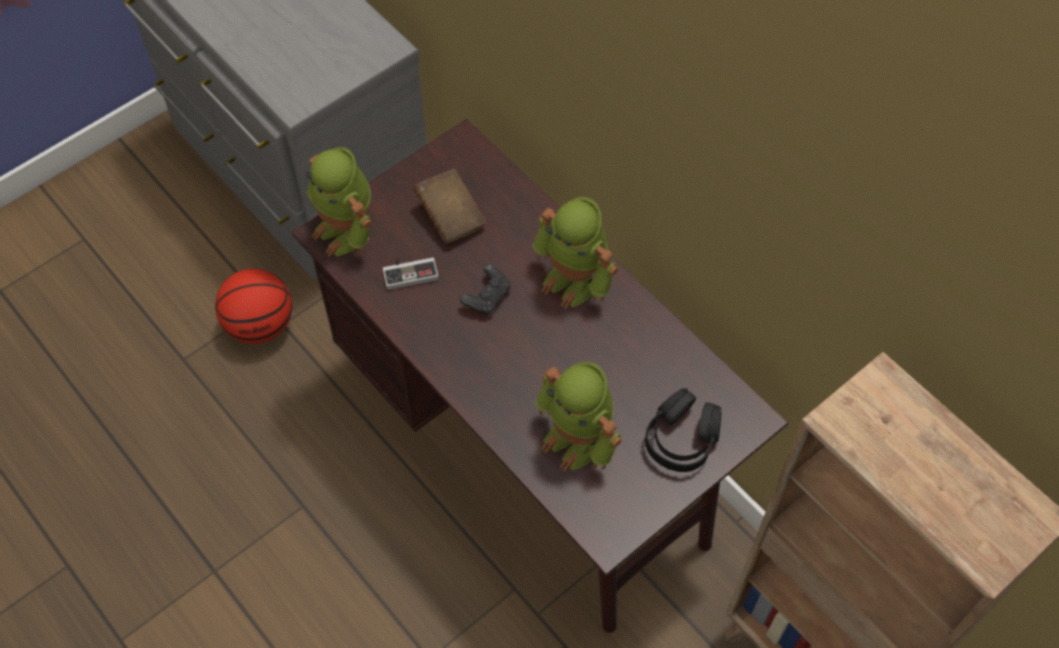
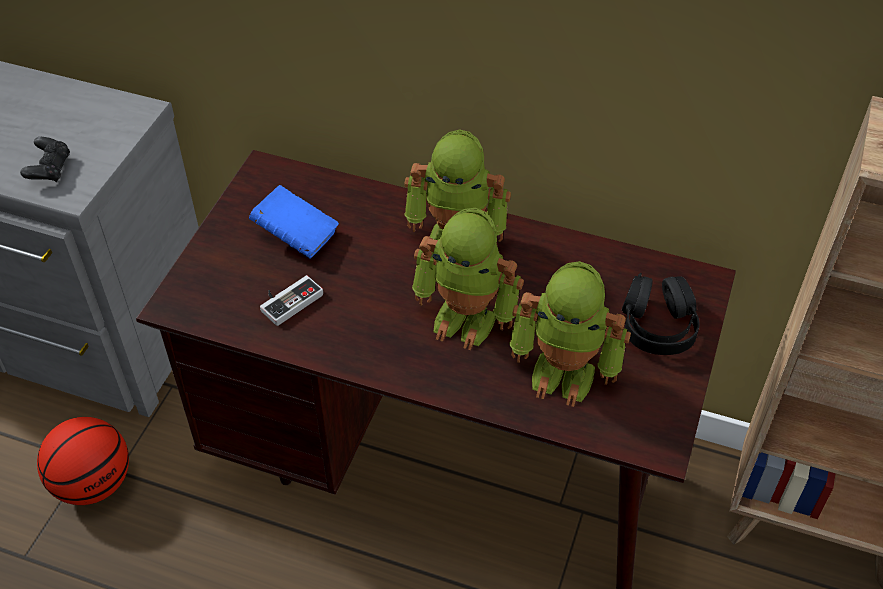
camera: 30 degrees left, 10 degrees down
(346, 231) = (196, 292): toy robot -> toy robot (467, 317)
(450, 217) = (296, 236): brown book -> blue book
(487, 297) = (383, 289): black game controller -> black game controller (49, 169)

